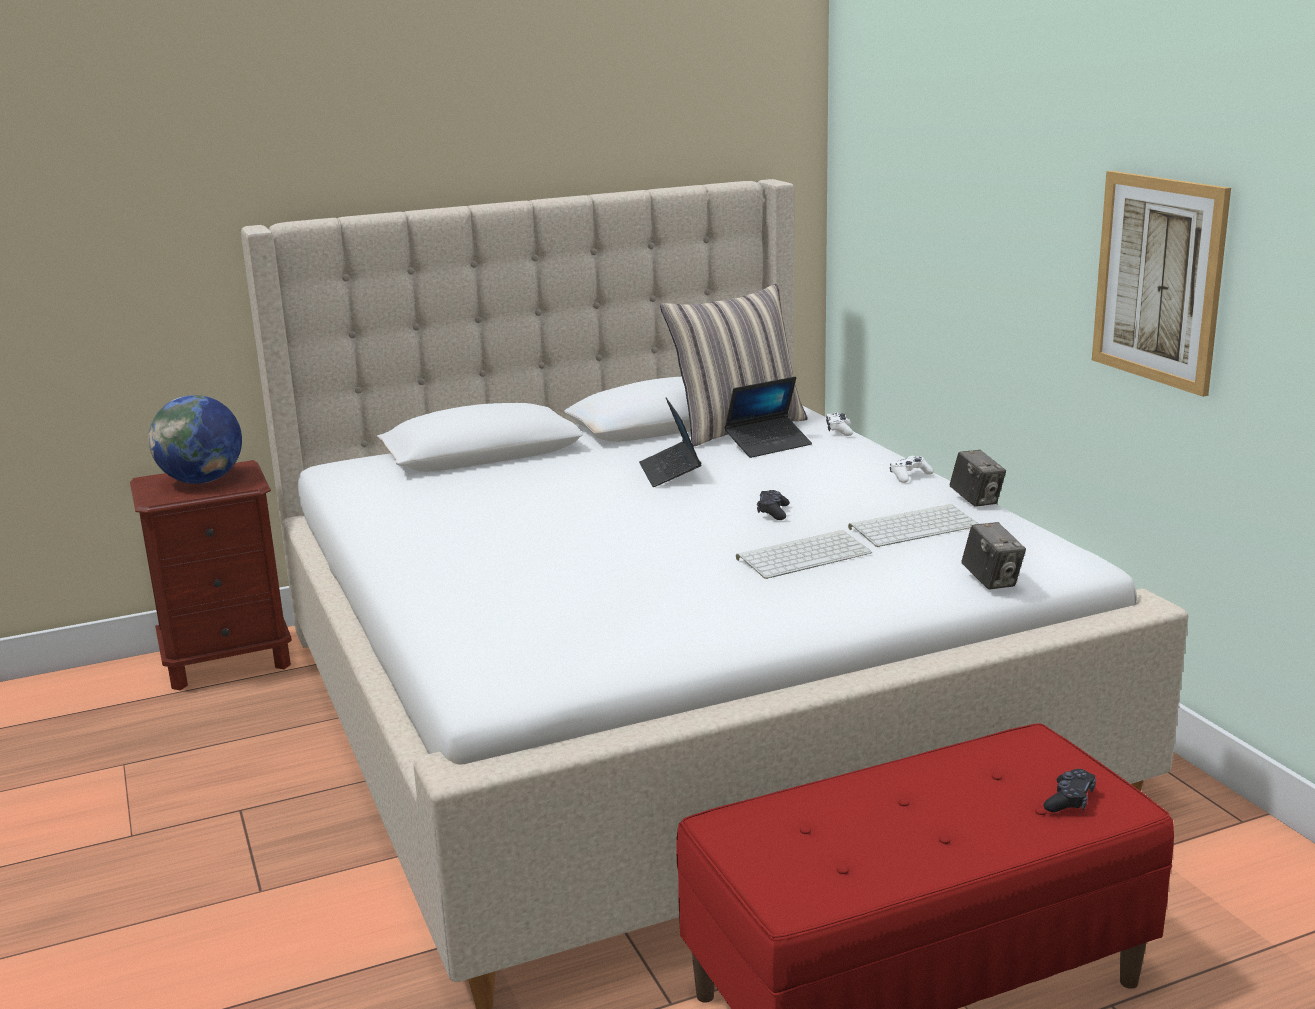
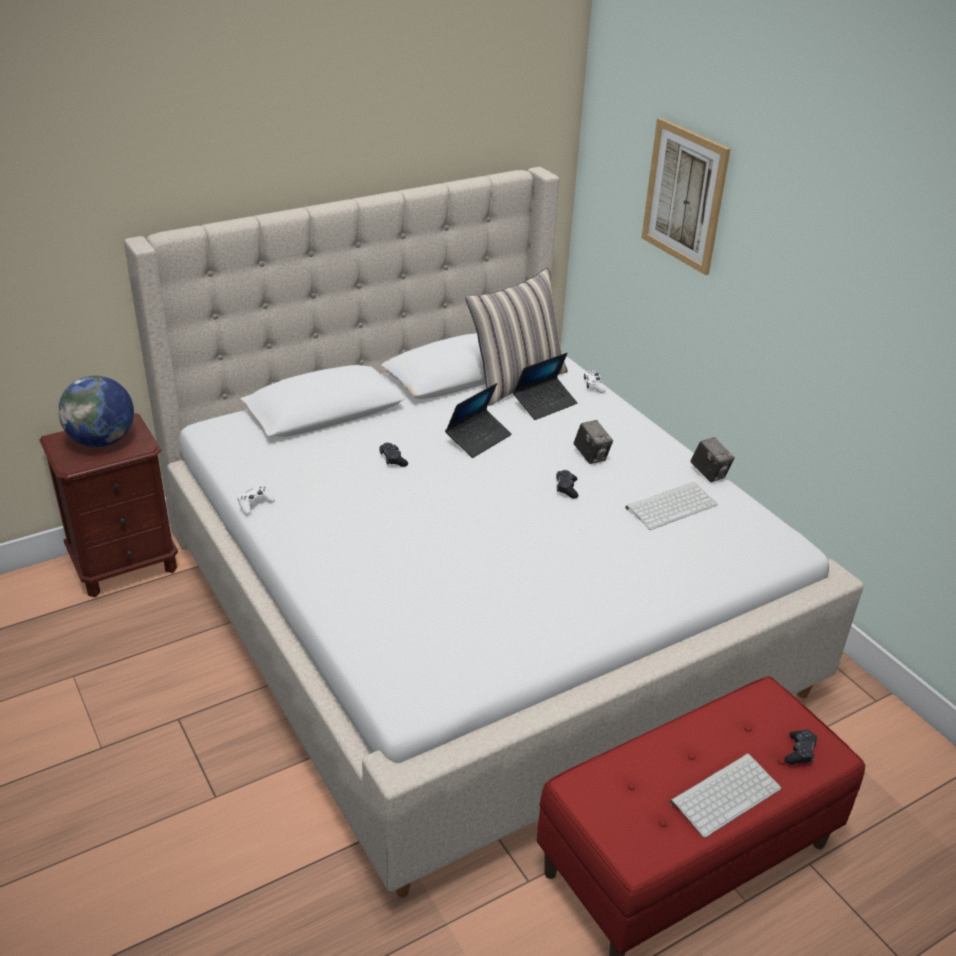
camera: 10 degrees left, 15 degrees up
(551, 489) = (393, 459): none -> black game controller
(670, 473) = (478, 439): laptop -> laptop turned 120 degrees counterclockwise
(804, 555) = (600, 540): keyboard -> keyboard (725, 793)
(909, 476) = (656, 443): white game controller -> white game controller (255, 504)
(991, 581) = (736, 569): camera -> camera (591, 456)
(1158, 280) = (860, 334): picture -> picture (684, 196)

